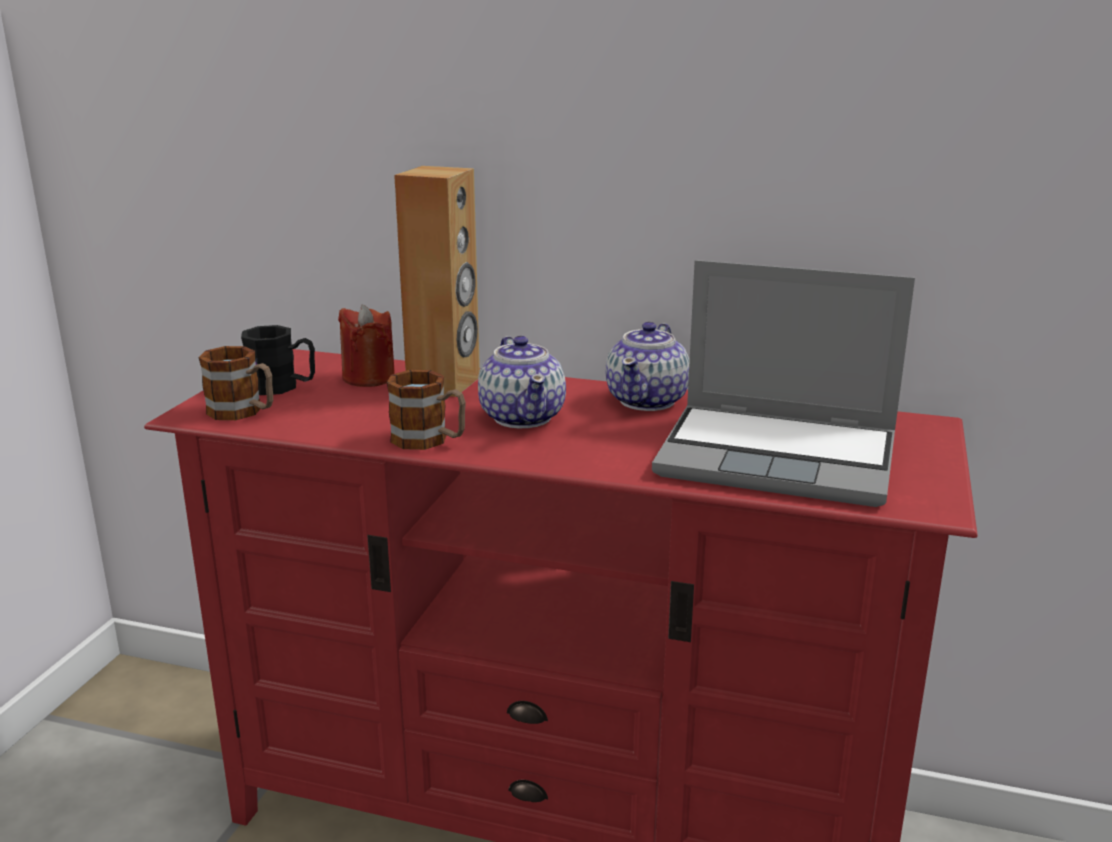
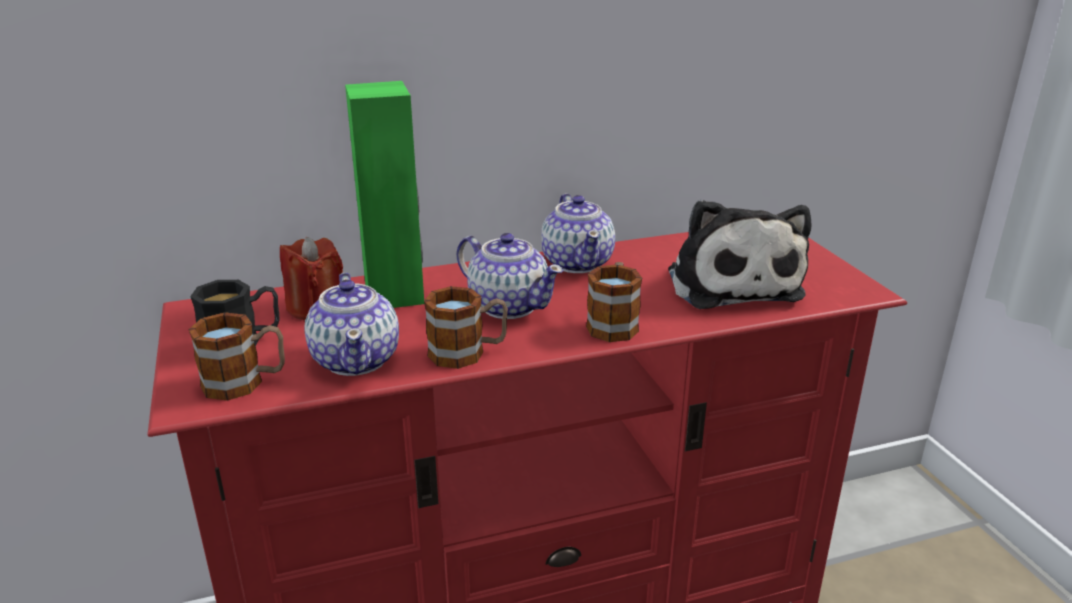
camera: 35 degrees left, 5 degrees up
(340, 420) = (356, 359): none -> teapot
(444, 384) = (395, 294): brown speaker -> green speaker
(594, 456) = (613, 323): none -> mug
(781, 457) = (731, 283): laptop -> plush toy

